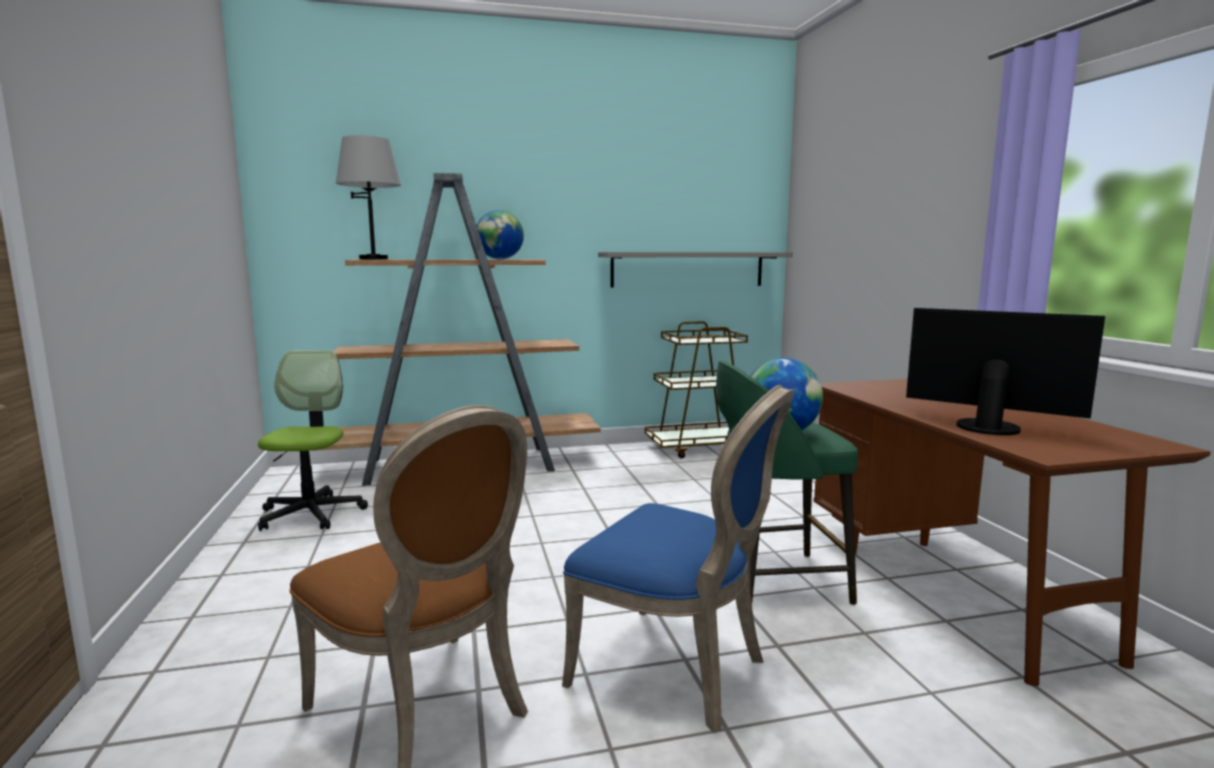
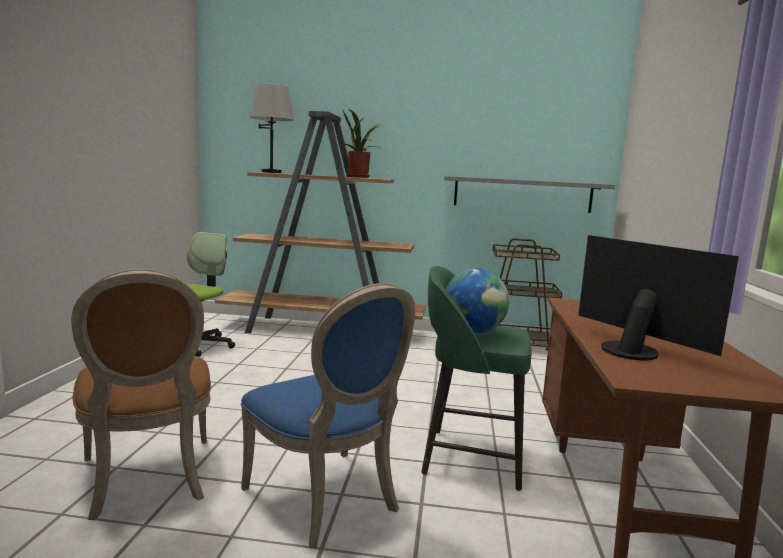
camera: 20 degrees right, 0 degrees up
(500, 259) = (360, 177): globe -> potted plant

